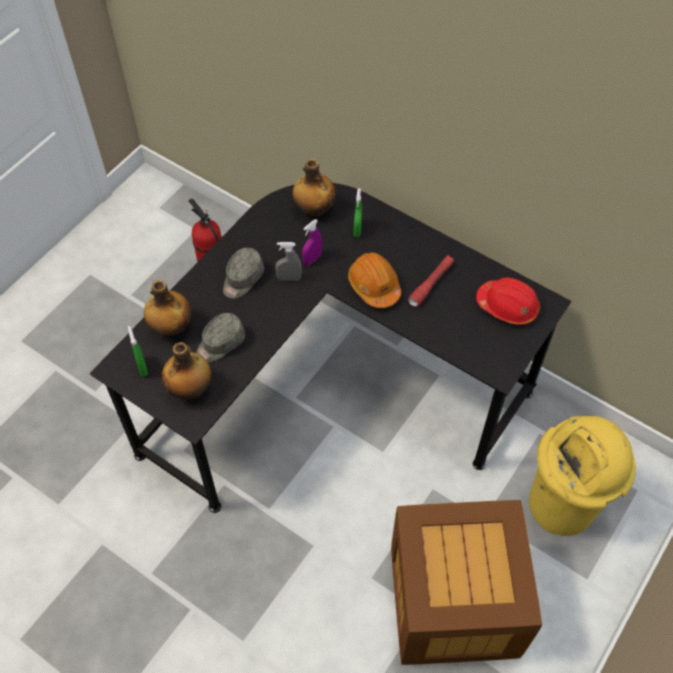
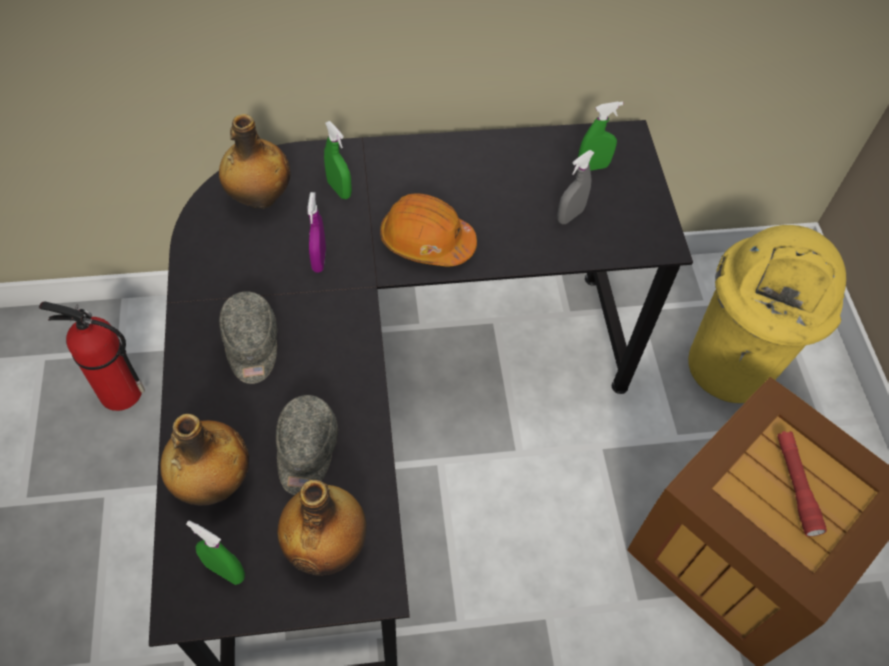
camera: 45 degrees left, 0 degrees up
(289, 278) = (313, 303): grey spray bottle -> grey spray bottle (570, 216)
(431, 284) = (488, 196): red flashlight -> red flashlight (796, 485)
(507, 306) = (593, 167): red hard hat -> green spray bottle

